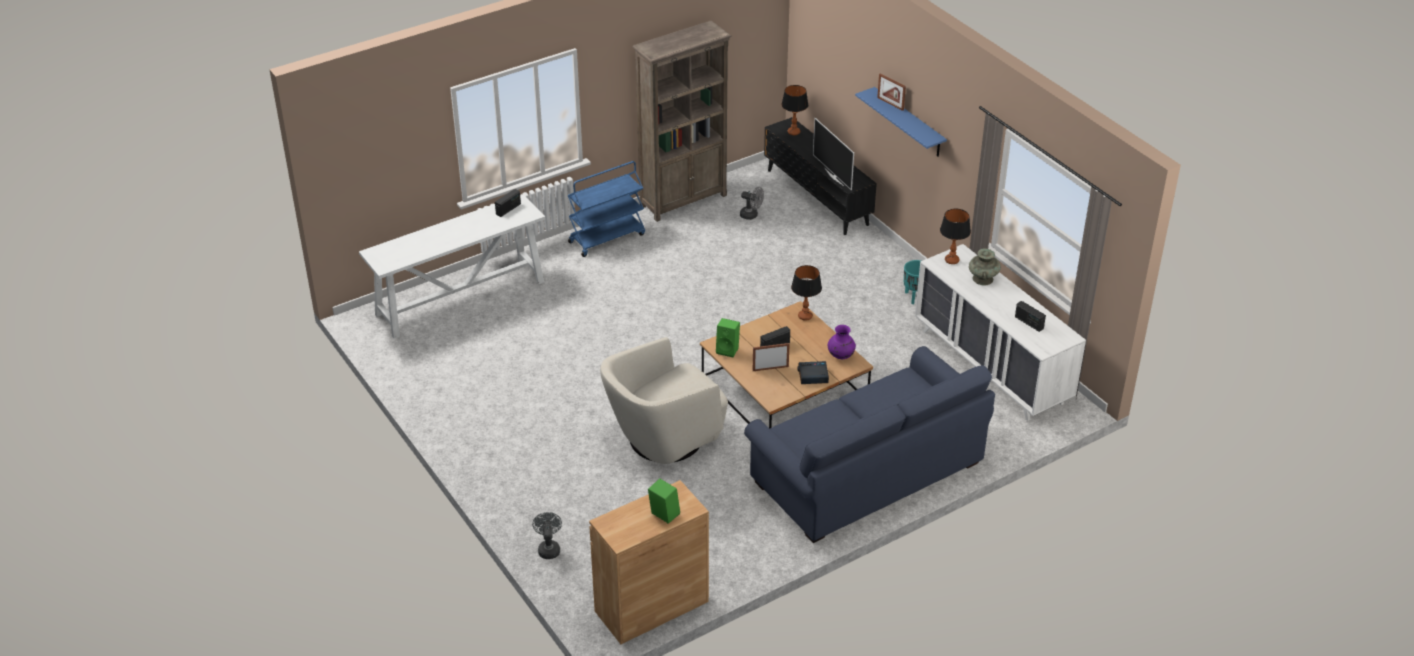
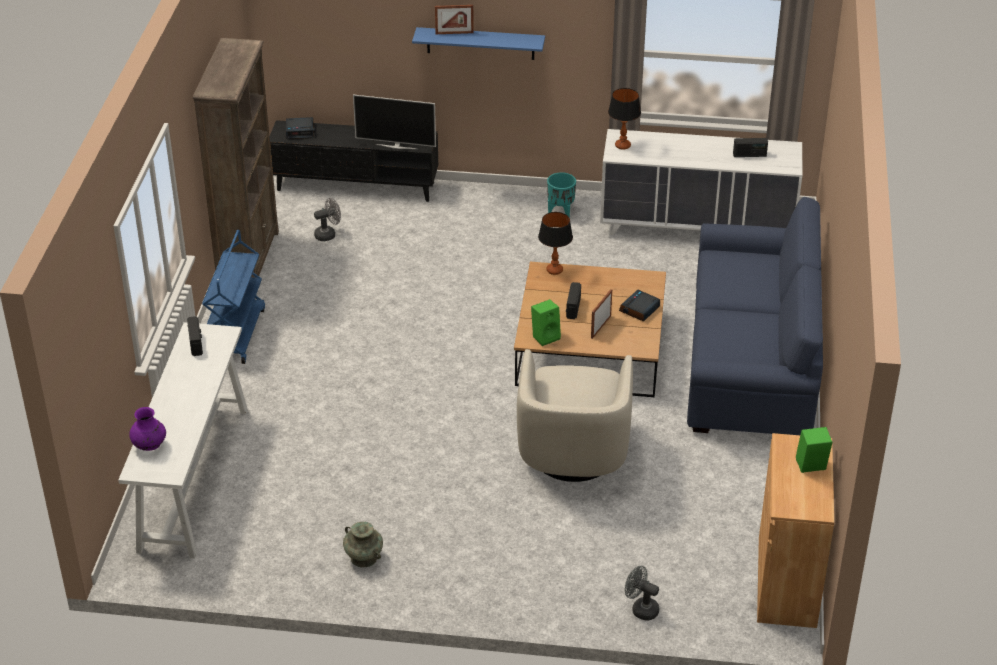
camera: 50 degrees left, 0 degrees up
(794, 132) = (300, 131): table lamp -> alarm clock
(840, 355) = (631, 280): purple vase -> purple vase (149, 446)
(982, 279) = (666, 145): turquoise vase -> turquoise vase (363, 557)

